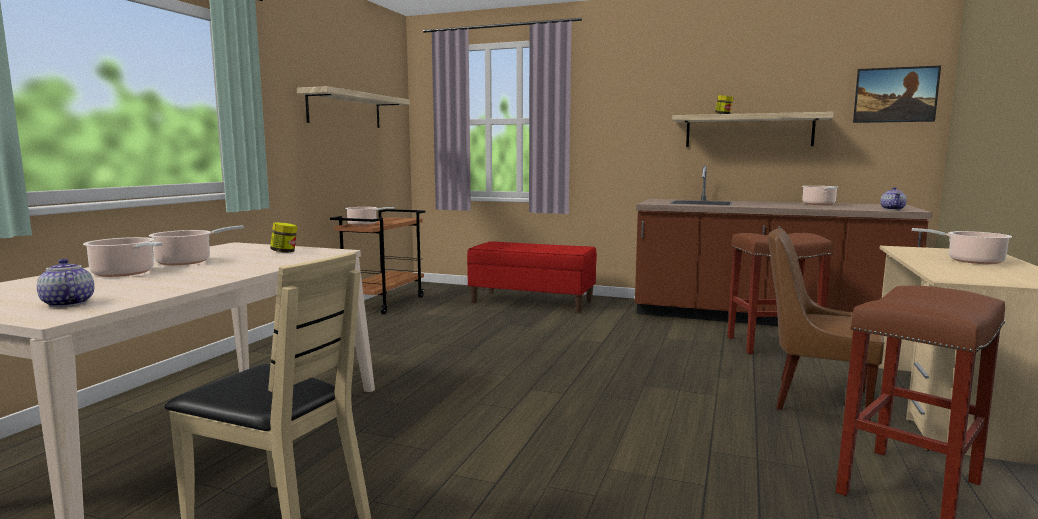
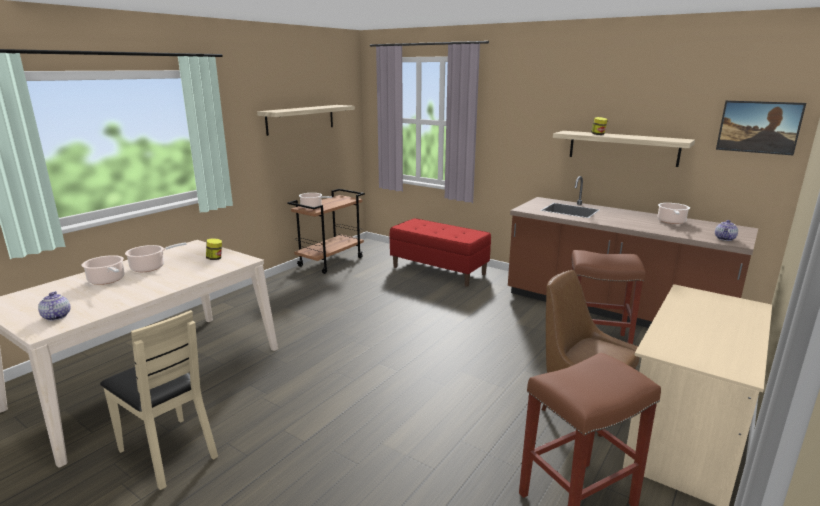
camera: 15 degrees right, 10 degrees up
(971, 261) = (717, 321): cooking pot -> none

